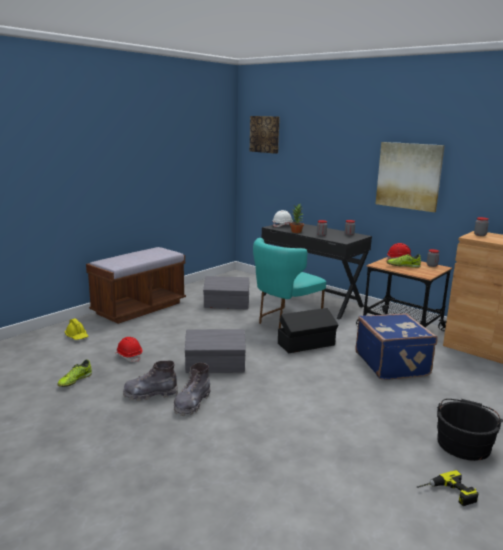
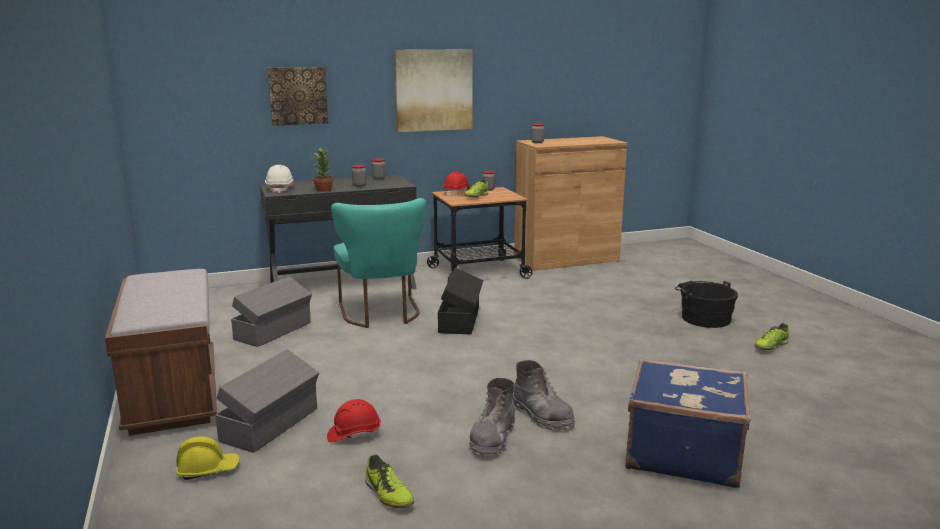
camera: 60 degrees left, 0 degrees up
(215, 366) = (459, 381): grey storage box -> grey storage box (272, 424)
(265, 134) = (180, 49): picture -> picture (298, 95)
(392, 364) = (548, 299): blue suitcase -> blue suitcase (682, 453)
(447, 494) = (770, 346): power drill -> shoe

